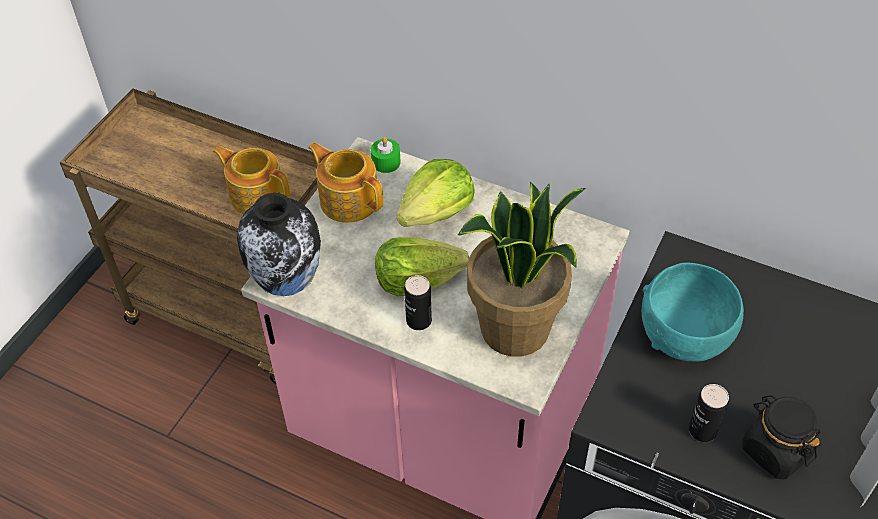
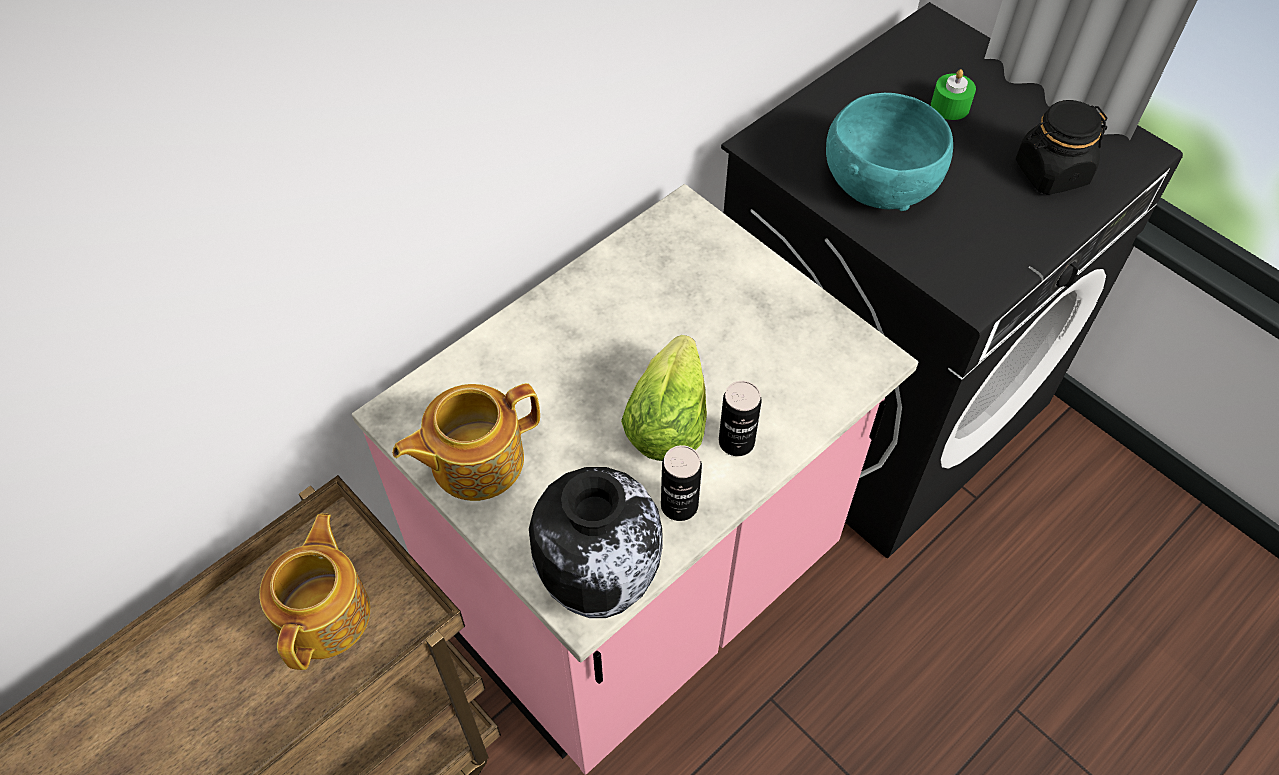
camera: 70 degrees left, 5 degrees up
(256, 195) = (326, 613): teapot -> teapot turned 135 degrees clockwise
(386, 162) = (427, 392): green candle -> green candle (950, 106)
(437, 212) = (555, 362): lettuce -> none
(515, 330) = (792, 344): potted plant -> none
(702, 430) = (1011, 219): can -> can (679, 505)

